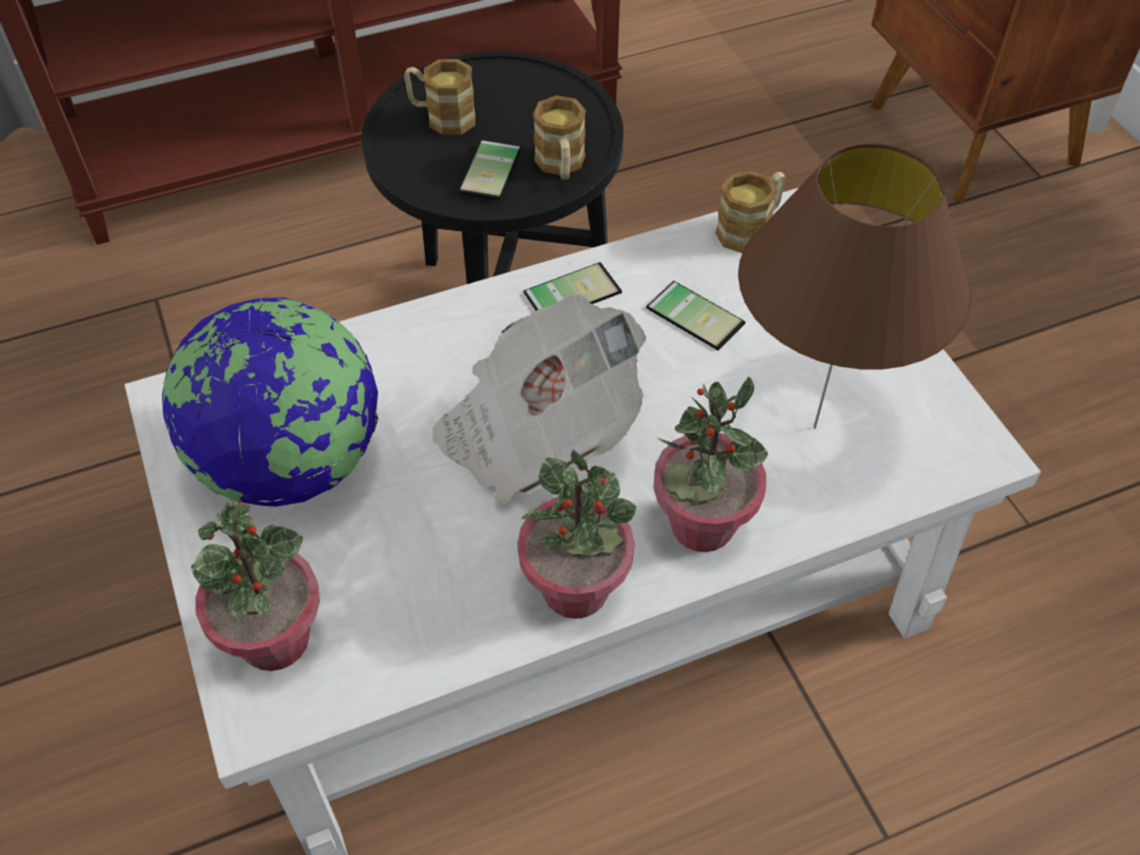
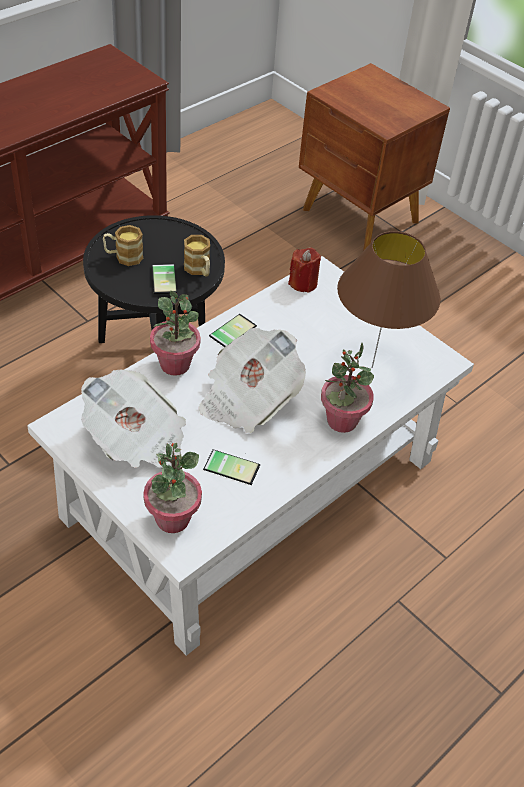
camera: 25 degrees left, 5 degrees down
(292, 463) = (137, 441): globe -> newspaper
(576, 589) = (299, 461): potted plant -> potted plant (175, 364)
(698, 313) = (297, 328): phone -> phone (232, 465)
(750, 229) = (303, 283): mug -> red candle

